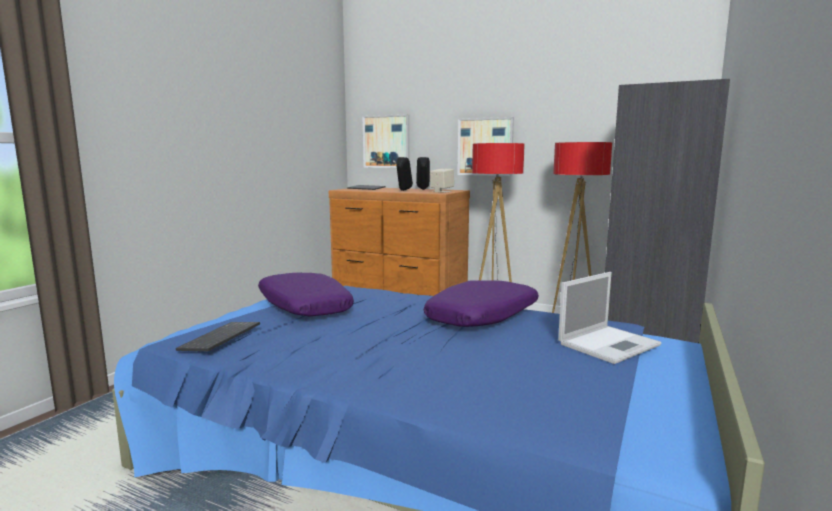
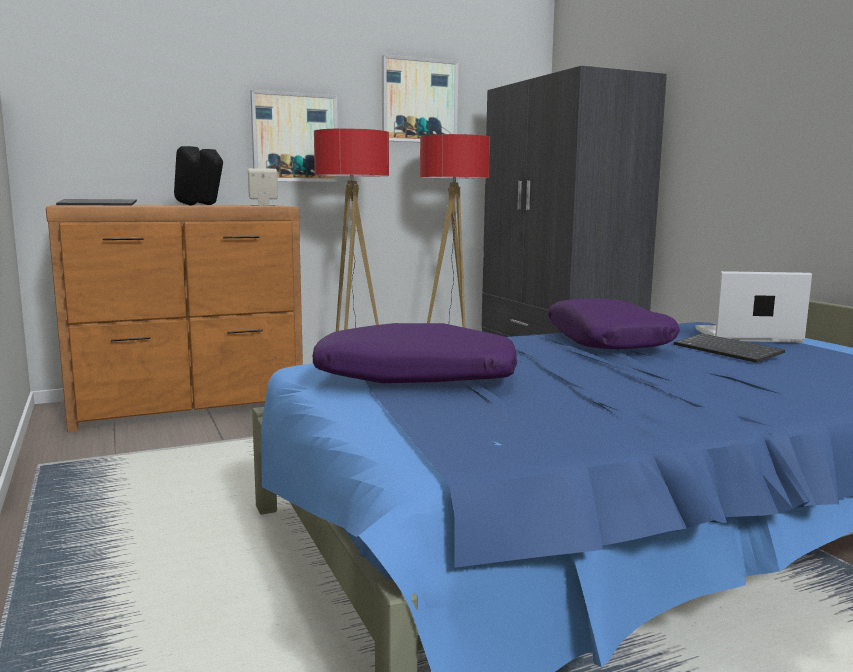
camera: 50 degrees left, 0 degrees up
(221, 339) = (514, 429): keyboard -> keyboard (729, 350)
(386, 141) = (106, 119): picture -> picture (419, 101)
(609, 344) = (745, 336): laptop -> laptop turned 90 degrees counterclockwise

